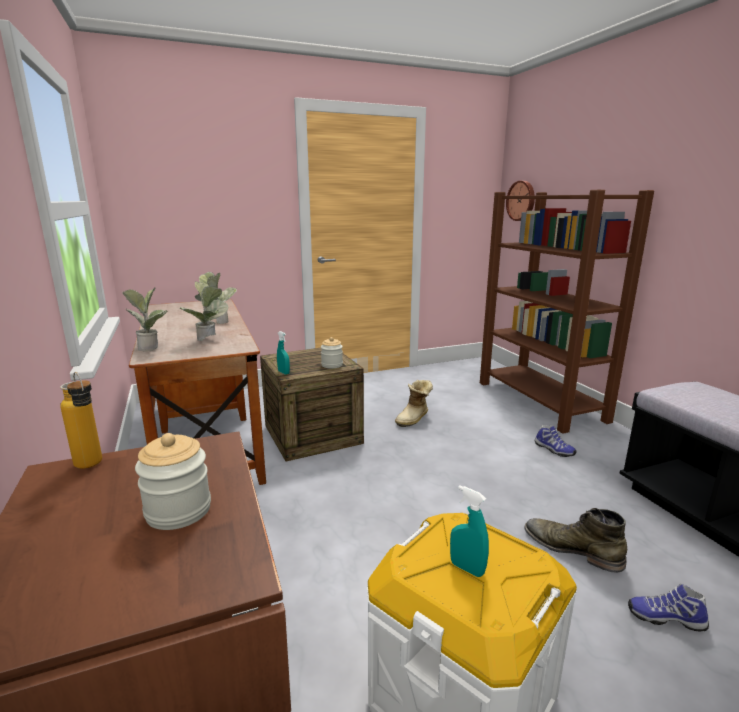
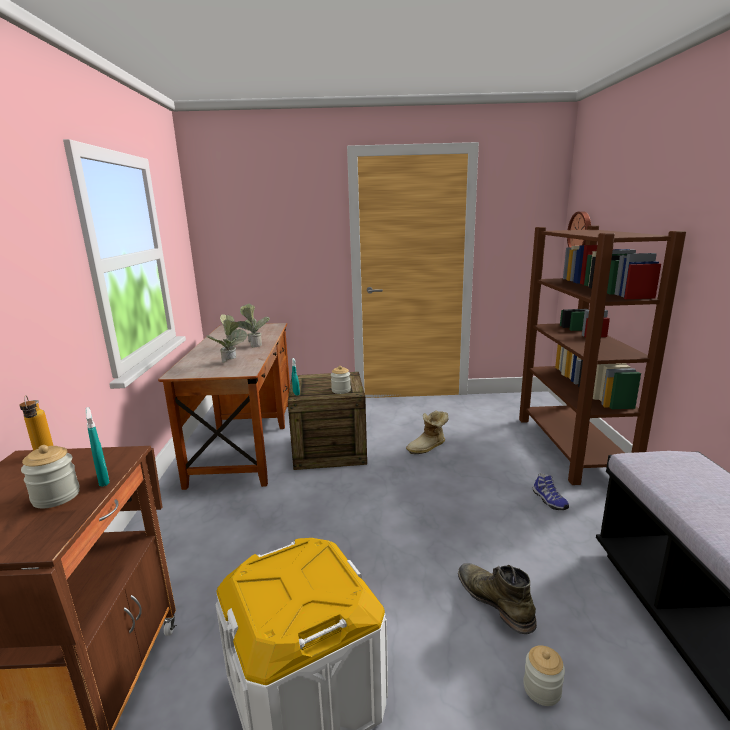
camera: 20 degrees right, 0 degrees up
(152, 347) = (186, 365): potted plant -> none
(467, 568) = (287, 585): turquoise spray bottle -> turquoise spray bottle (103, 480)
(665, 617) = (542, 689): shoe -> jar

